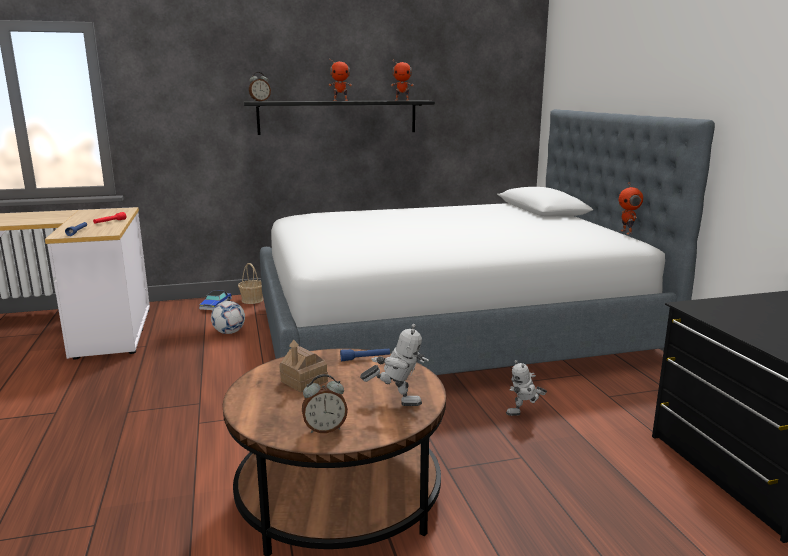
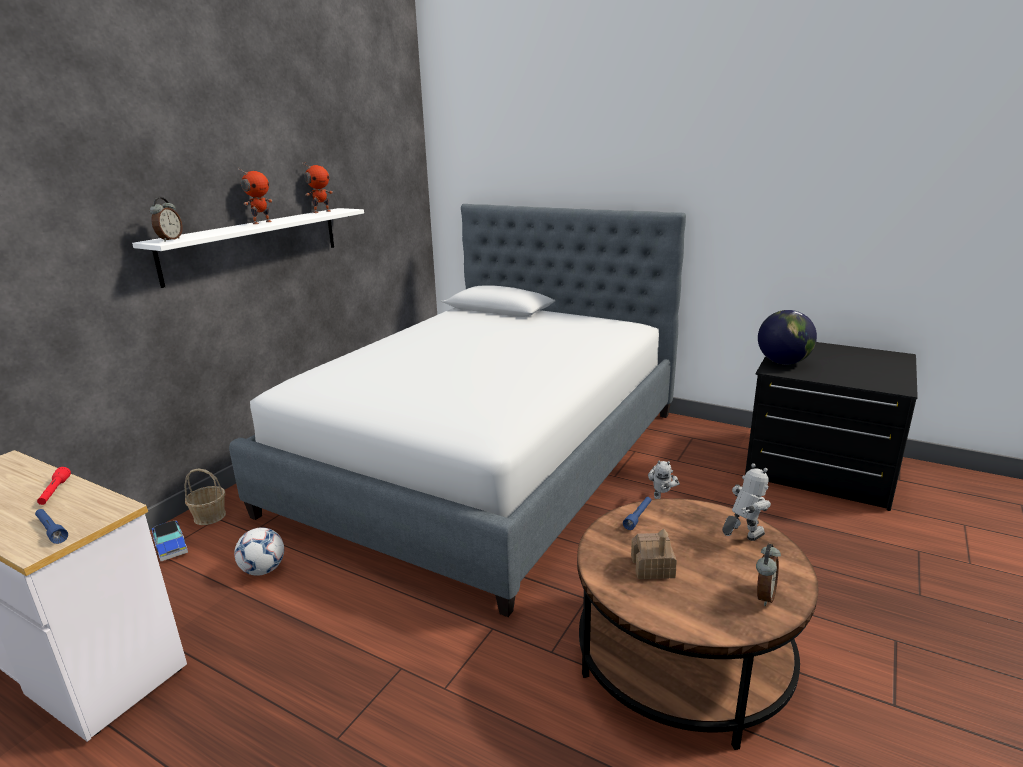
camera: 45 degrees left, 5 degrees up
(338, 117) = (254, 244): black shelf -> white shelf
(627, 232) = (610, 316): toy robot -> none
(725, 305) = (783, 362): none -> globe

